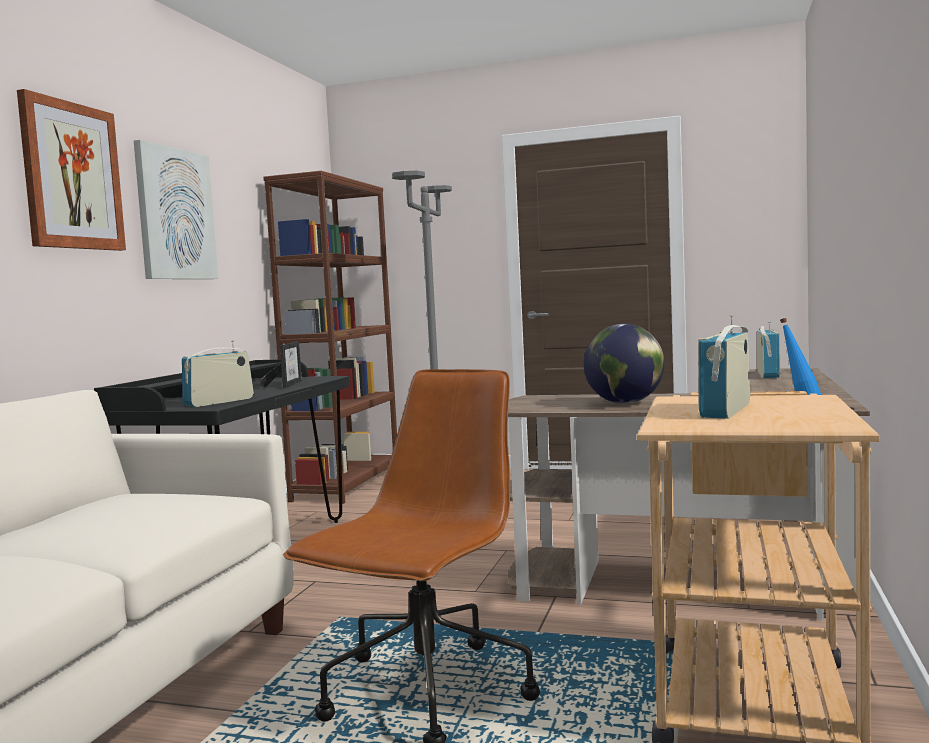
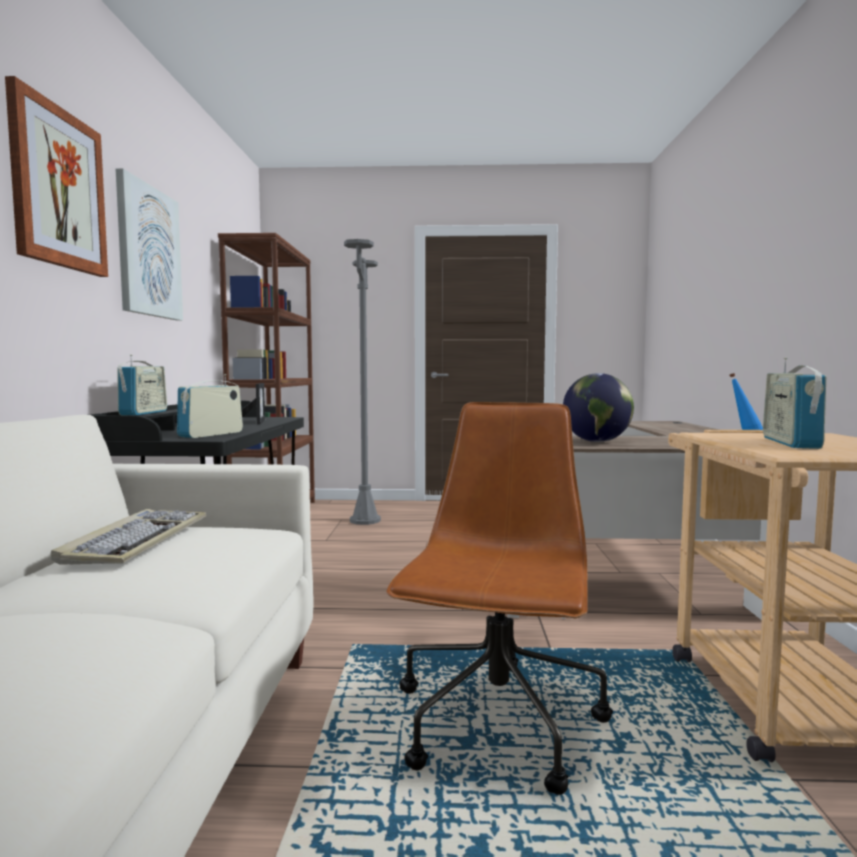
camera: 15 degrees left, 0 degrees up
(110, 504) = (137, 540): none -> keyboard
(768, 374) = (656, 424): radio -> radio (144, 413)

